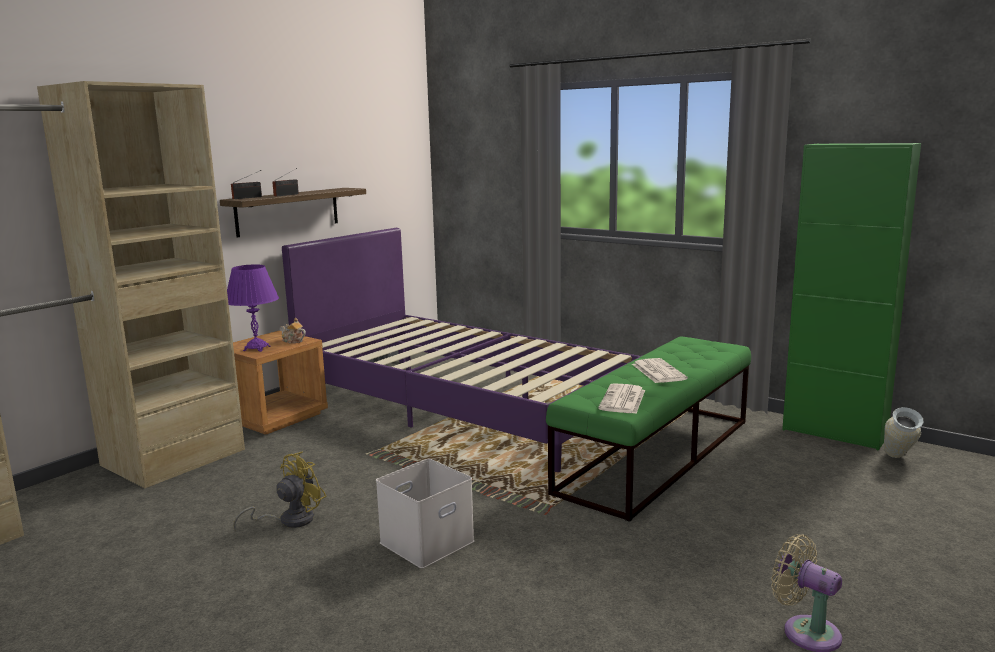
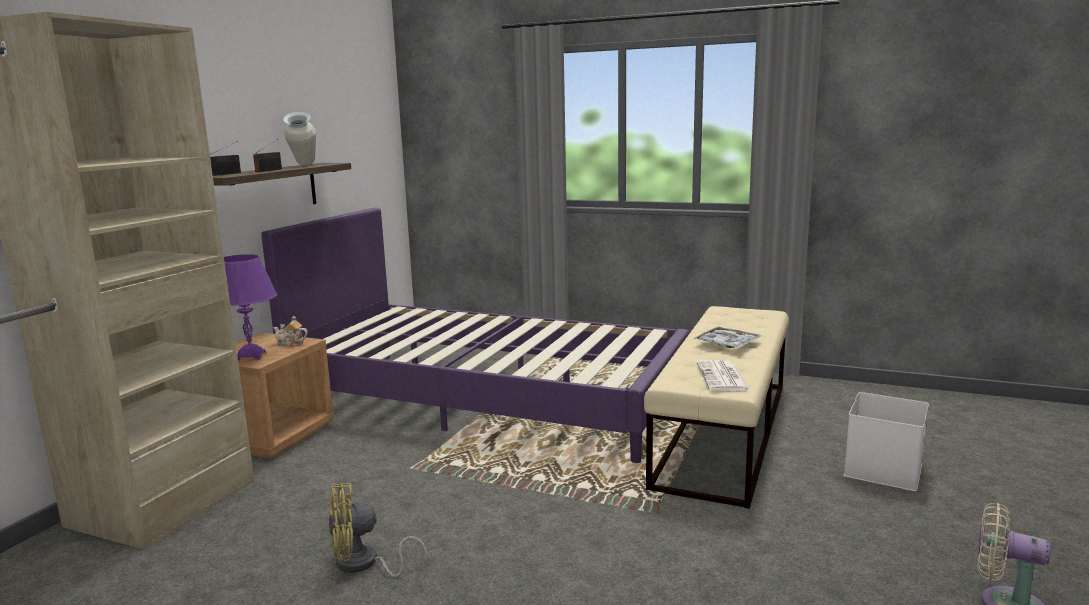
camera: 15 degrees left, 0 degrees up
(289, 520) = (364, 564): yellow fan -> yellow fan turned 135 degrees counterclockwise
(427, 541) = (548, 565): white storage box -> white storage box (881, 468)
(657, 371) = (727, 344): newspaper -> tray
(657, 455) = (724, 431): green bench -> beige bench
(834, 433) = (868, 390): green cabinet -> none
(898, 461) = (944, 412): vase -> vase (303, 166)

